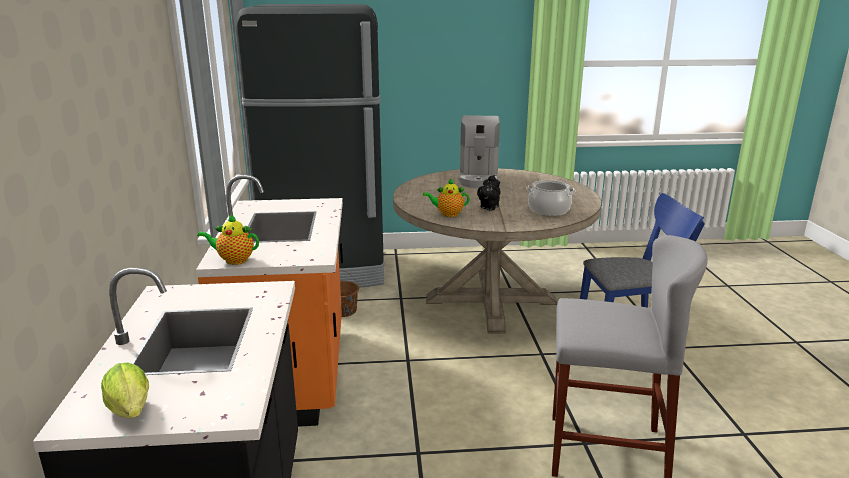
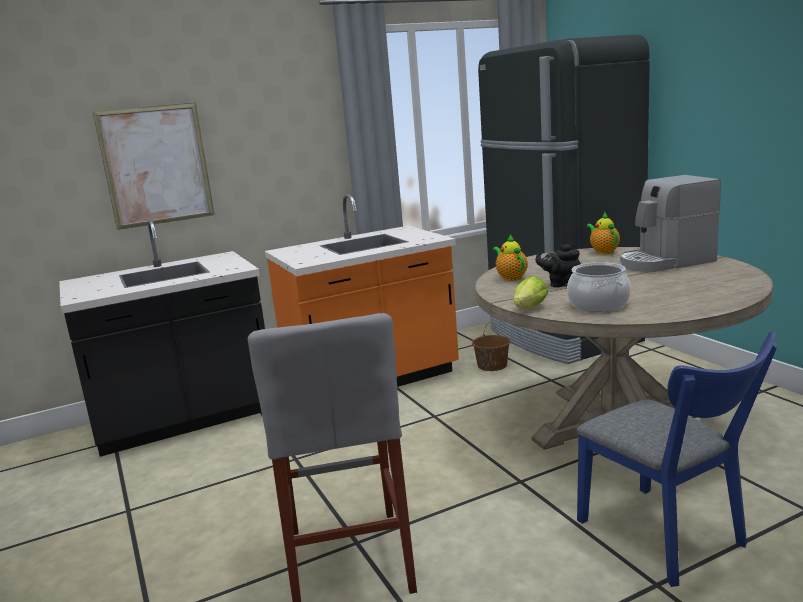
camera: 70 degrees right, 5 degrees down
(81, 180) = (156, 165): none -> picture
(131, 412) = (81, 285): lettuce -> lettuce (528, 309)
(233, 260) = (284, 252): teapot -> teapot (603, 251)

